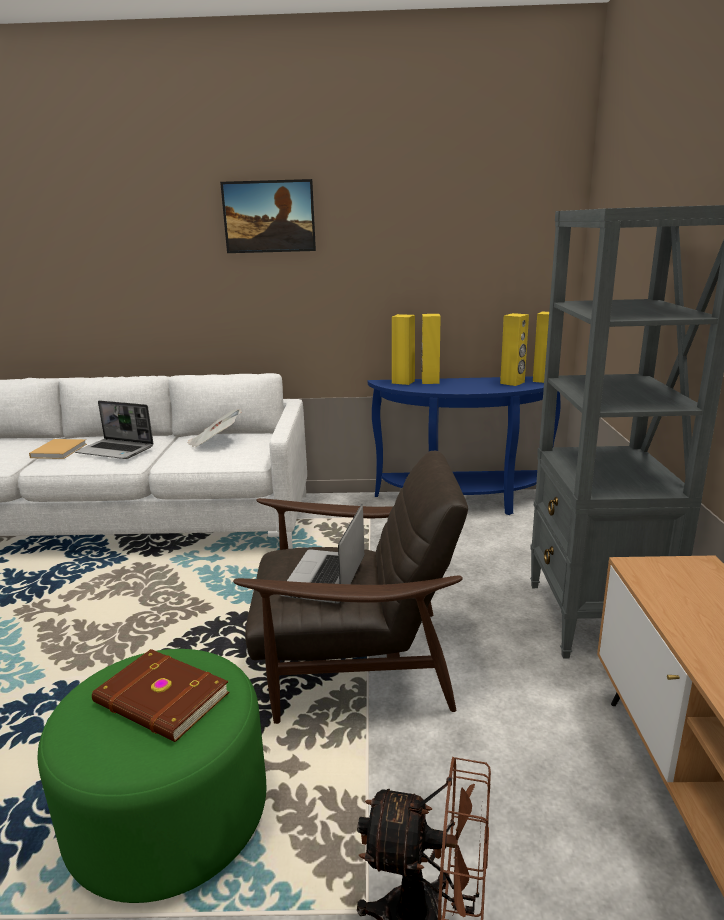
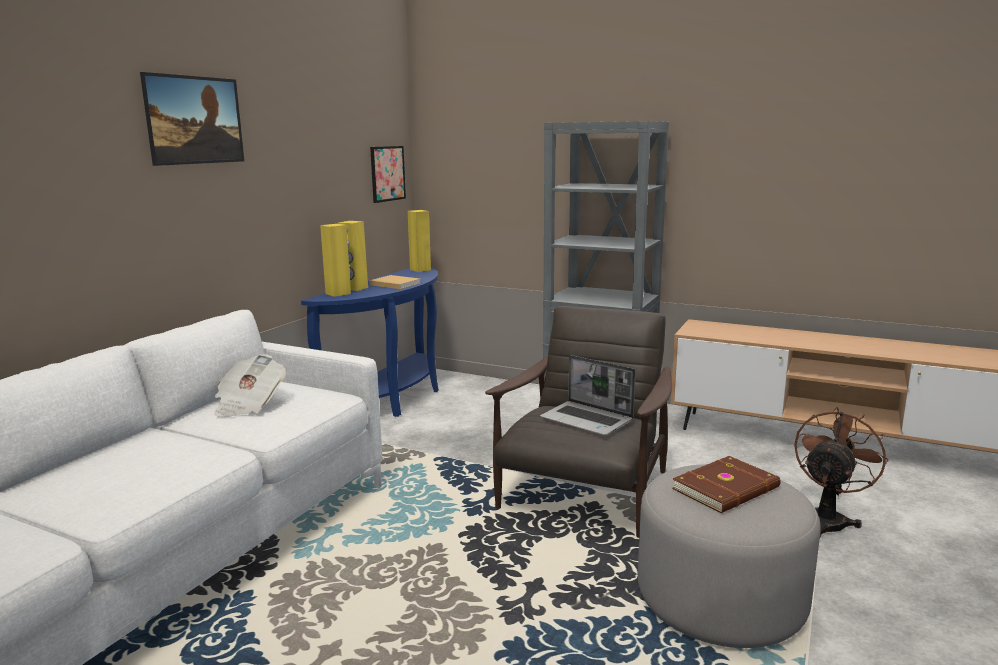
camera: 65 degrees left, 5 degrees down
(60, 450) = (71, 495): beige book -> beige book (394, 284)
(116, 450) = (162, 456): laptop -> none
(169, 815) = (720, 599): green ottoman -> grey ottoman
(512, 383) = (410, 275): yellow speaker -> none
(528, 267) = (387, 173): none -> picture

